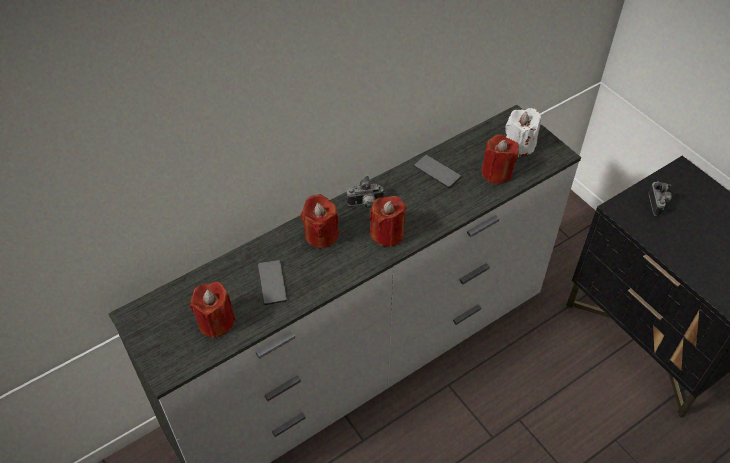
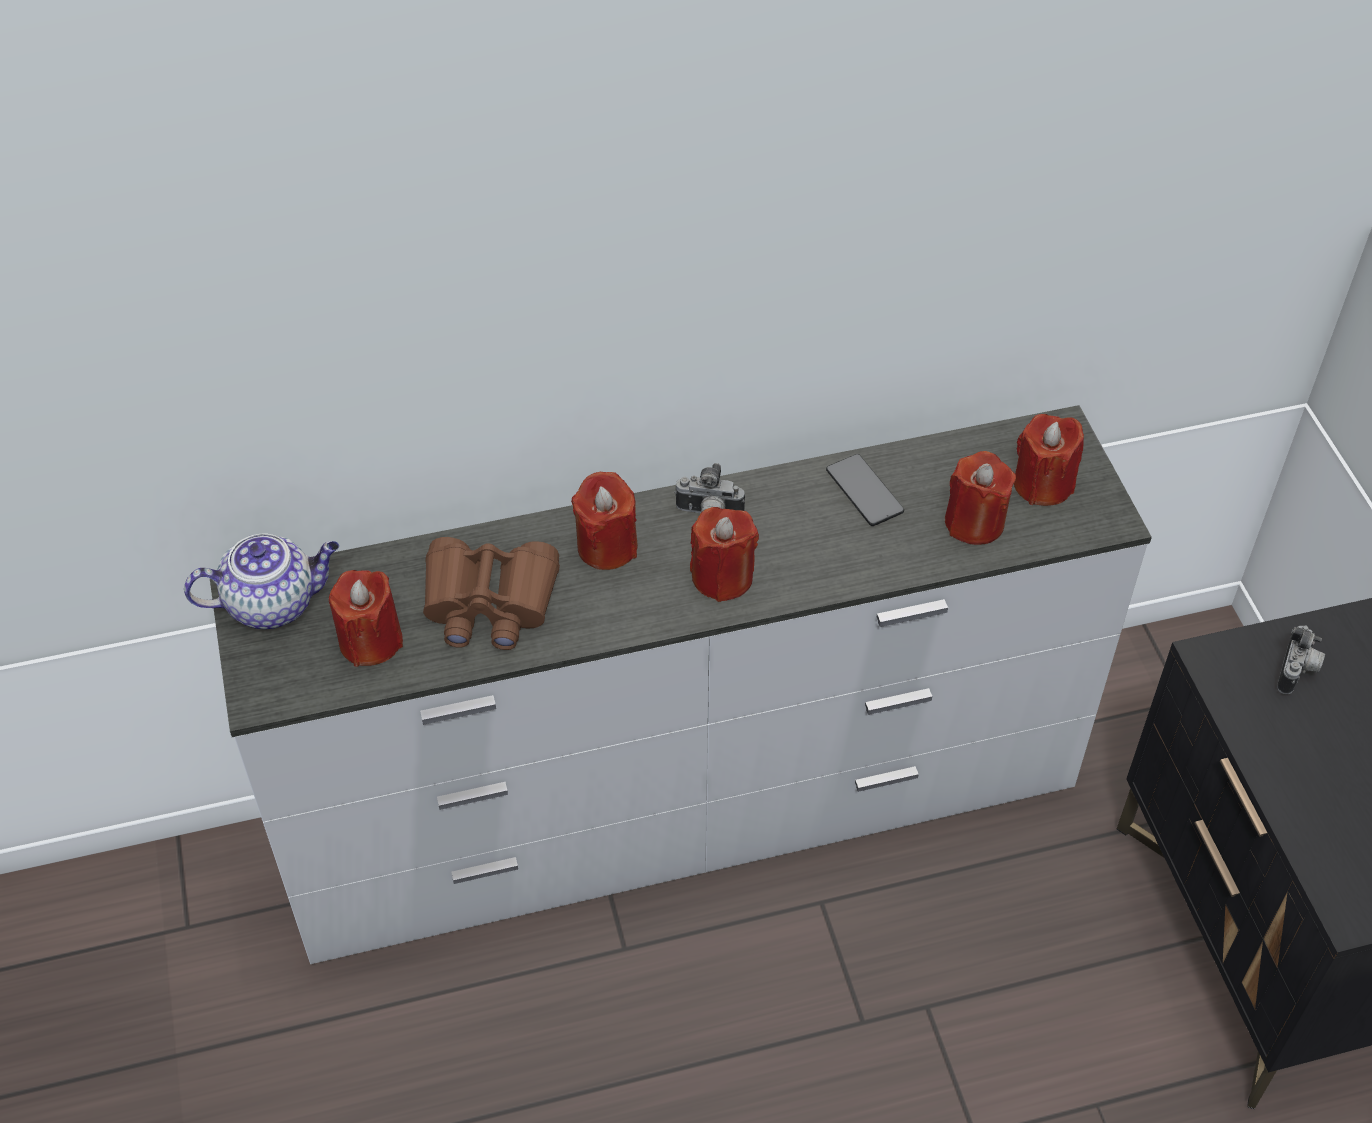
camera: 20 degrees right, 0 degrees up
(152, 317) = (274, 603): none -> teapot
(272, 283) = (489, 604): phone -> brown binoculars
(519, 146) = (1043, 484): white candle -> red candle

